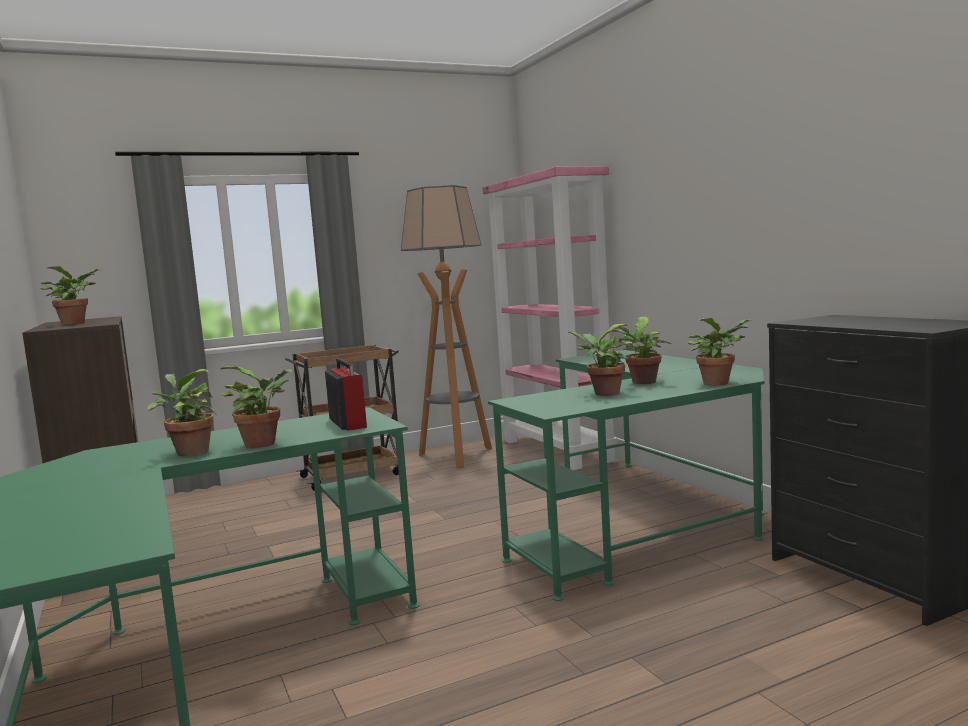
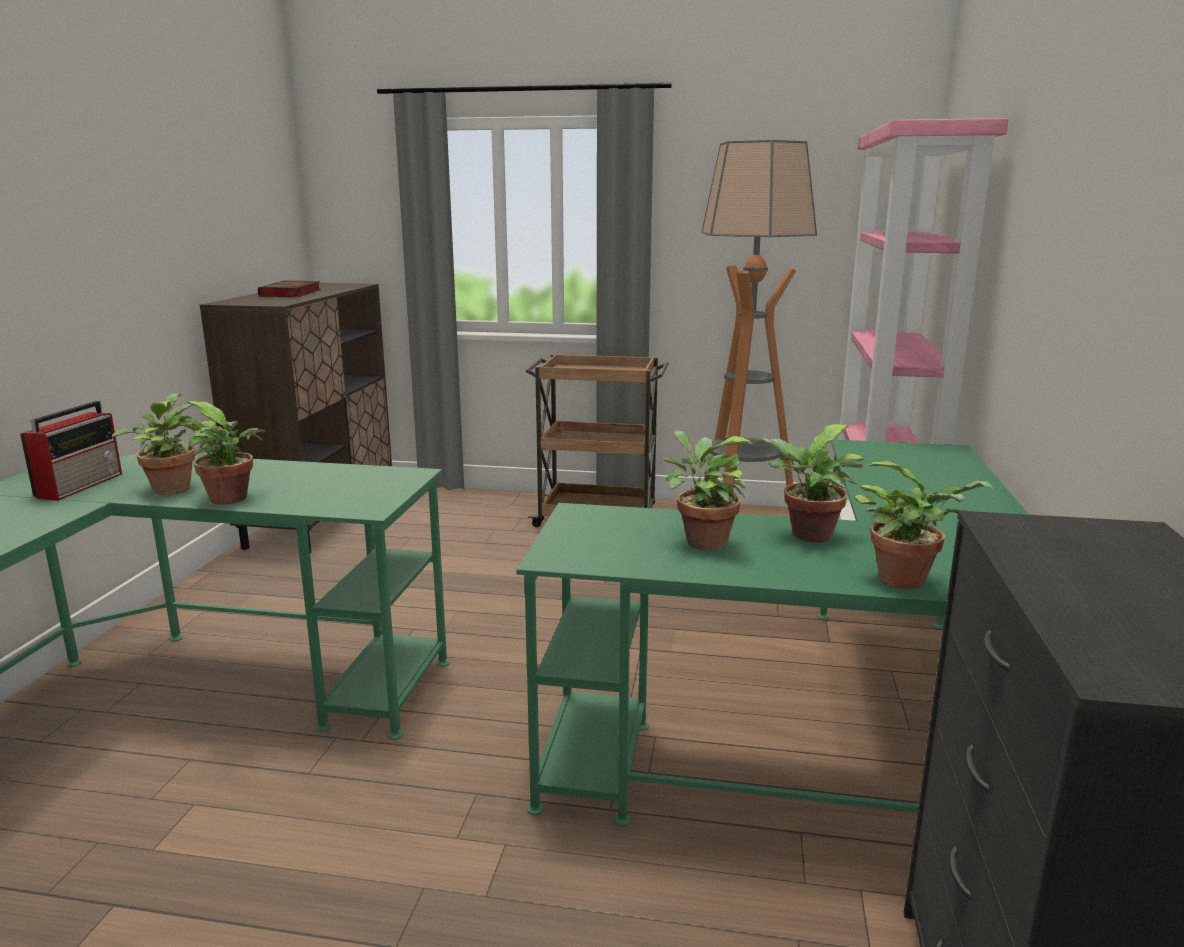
camera: 35 degrees right, 10 degrees up
(76, 323) = (290, 294): potted plant -> book
(348, 422) = (361, 491): radio -> radio (81, 485)

